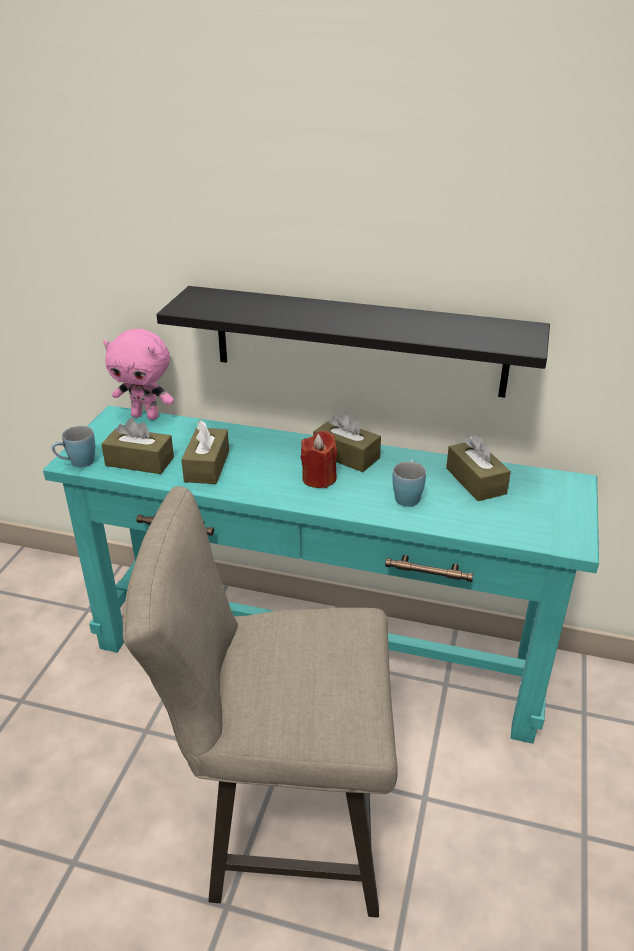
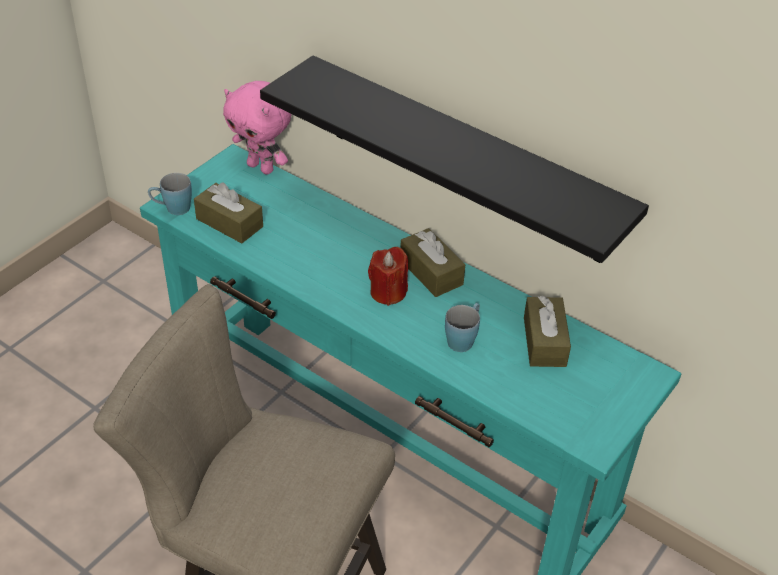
camera: 20 degrees right, 10 degrees up
(207, 466) = (289, 246): brown tissue box -> none

